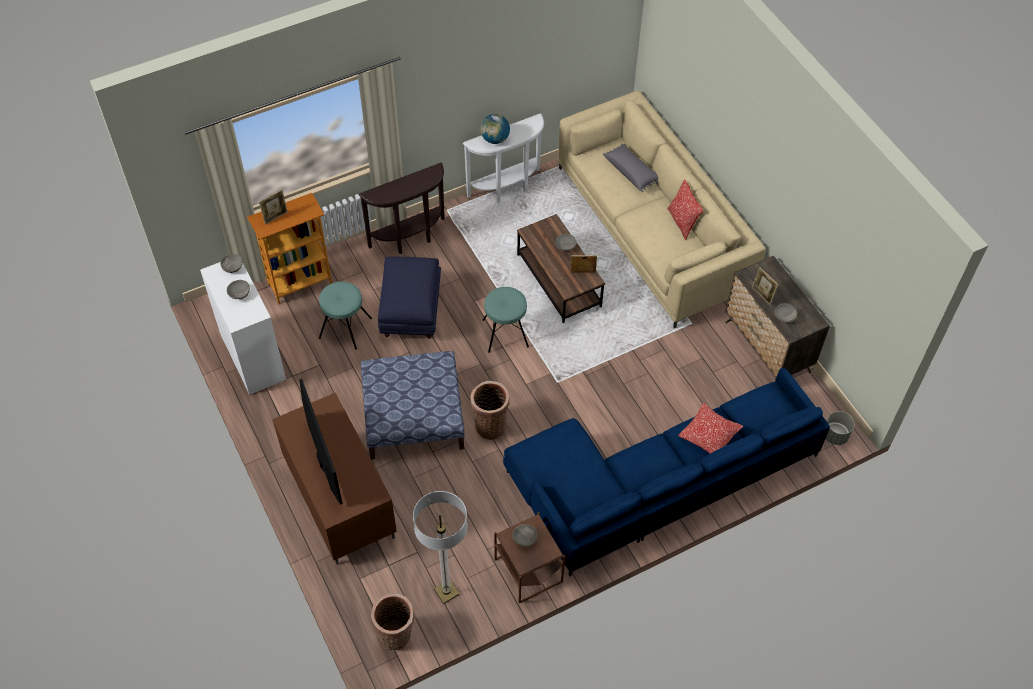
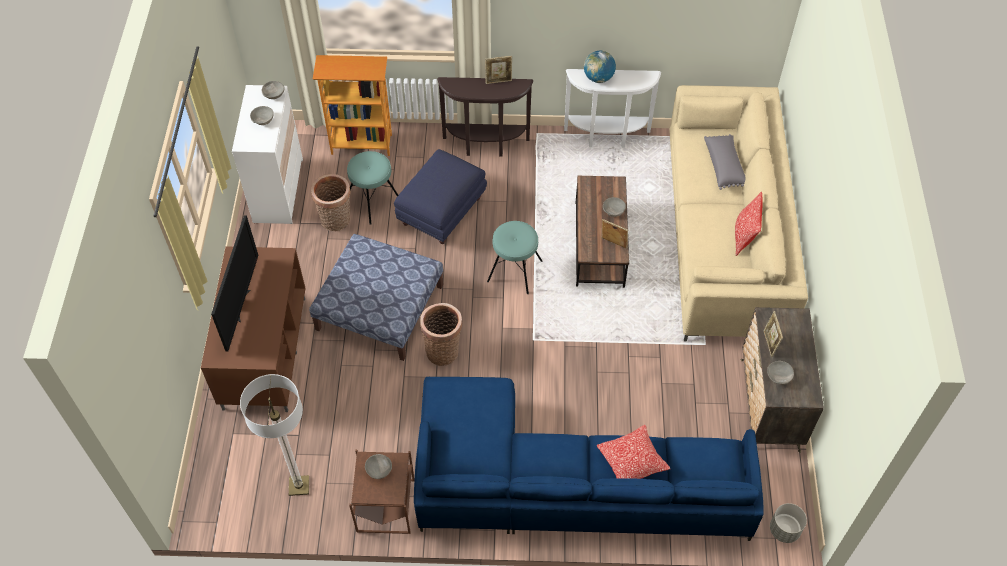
camera: 30 degrees right, 0 degrees up
(275, 217) = (340, 65): picture frame -> picture frame (498, 81)
(396, 636) = (228, 503): basket -> basket (336, 221)

